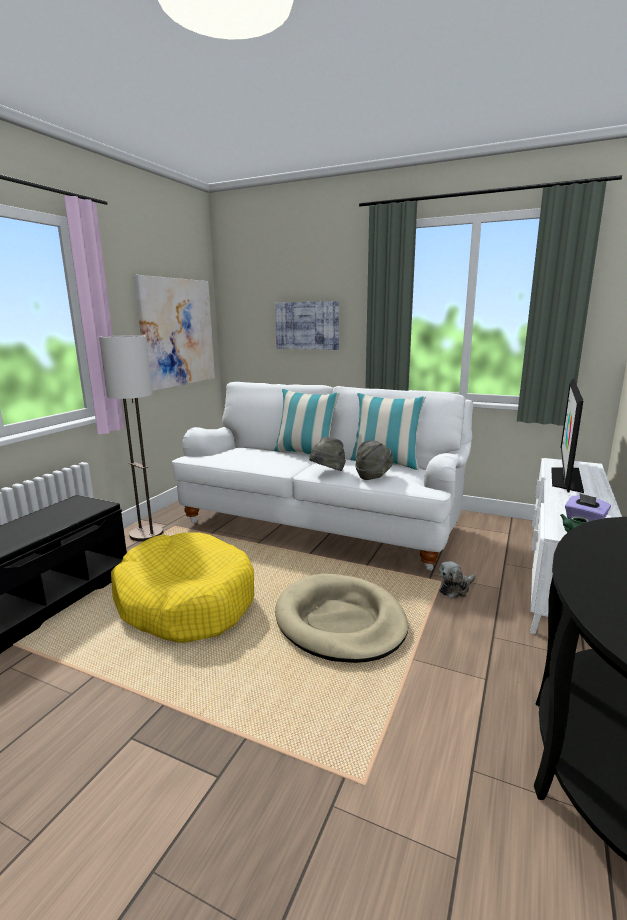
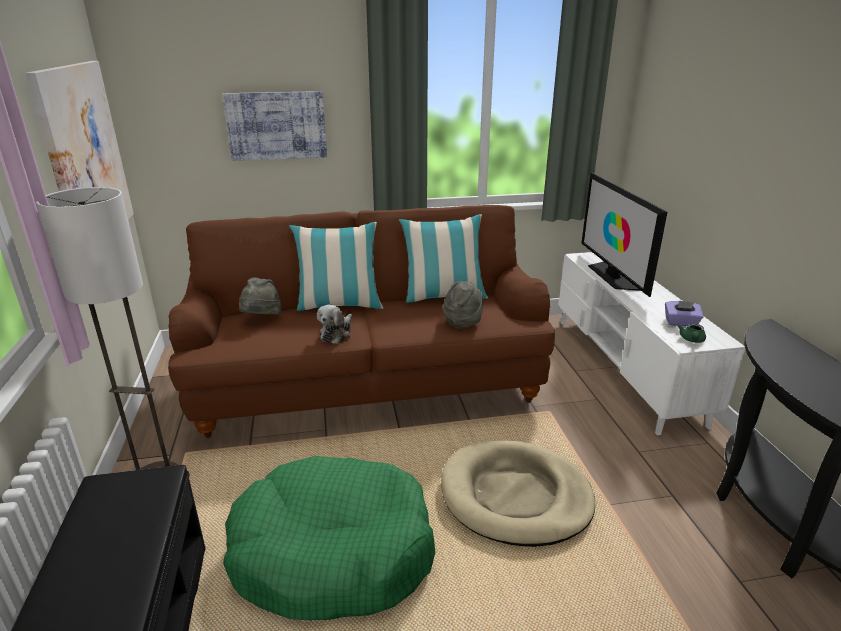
camera: 35 degrees left, 10 degrees up
(185, 601) = (332, 552): yellow dog bed -> green dog bed
(321, 522) = (368, 381): white sofa -> brown sofa
(327, 472) = (409, 329): grey hat -> grey hat (261, 319)
(455, 589) = (567, 414): plush toy -> plush toy (337, 333)

